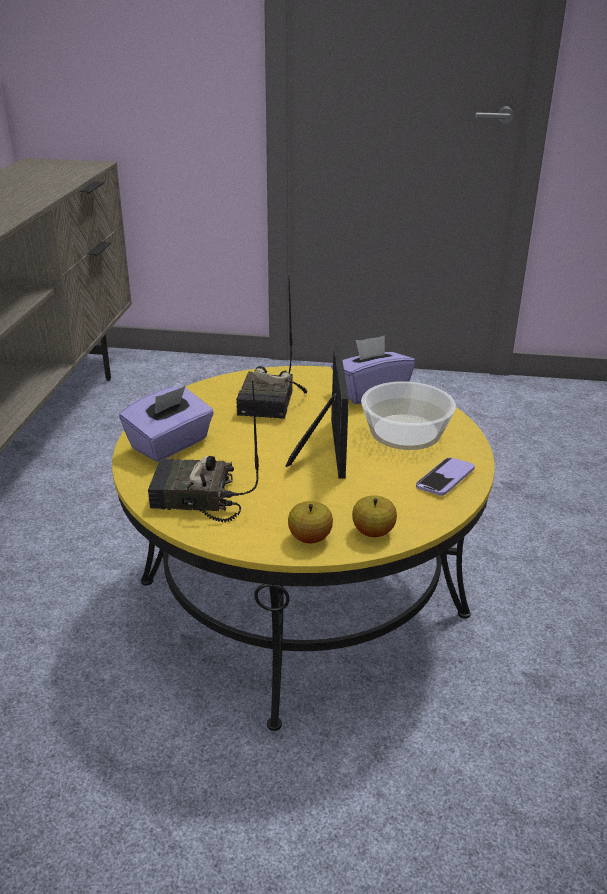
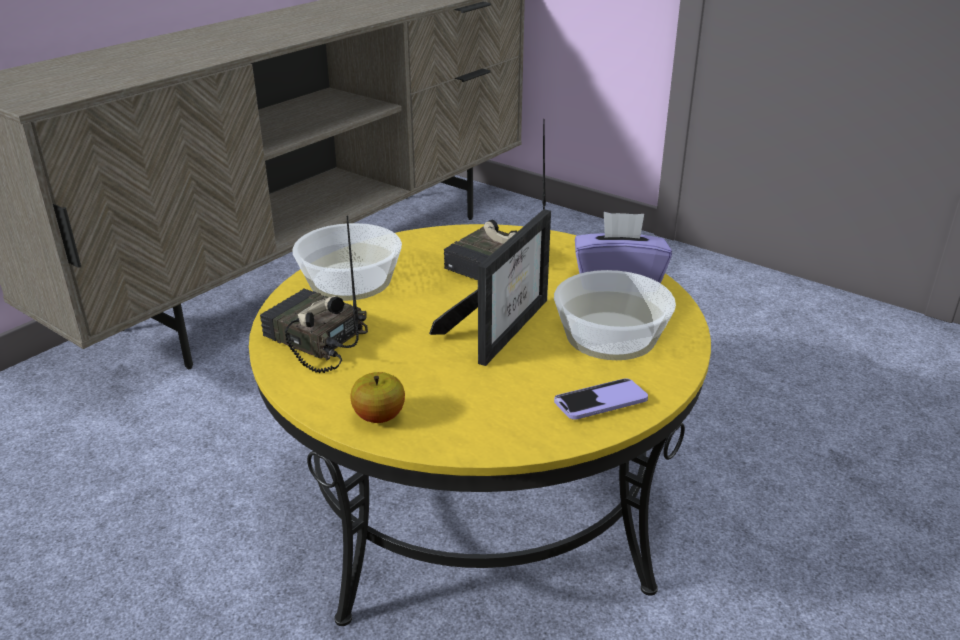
camera: 30 degrees right, 0 degrees up
(170, 444) = (350, 280): purple tissue box -> bowl
(373, 532) = (451, 433): apple -> none

